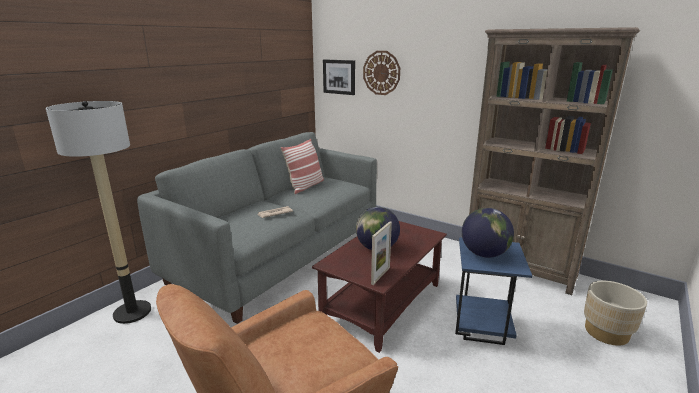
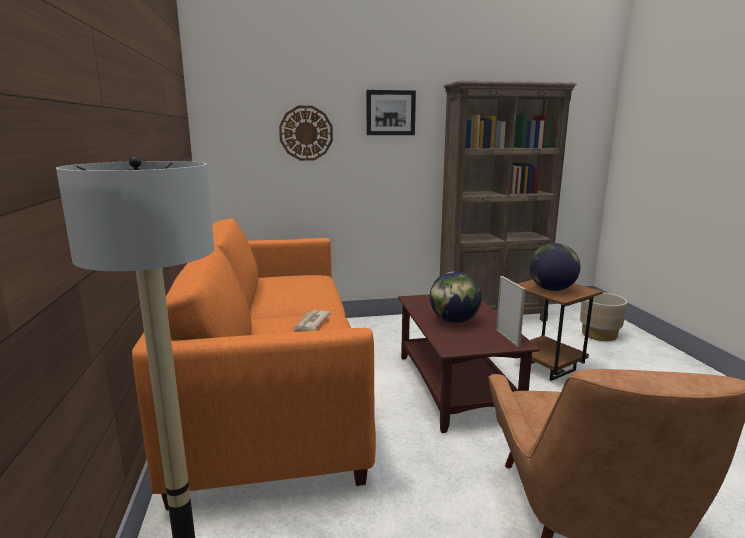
camera: 45 degrees left, 5 degrees down
(279, 255) = (271, 396): grey sofa -> orange sofa
(305, 186) = (269, 290): pillow -> none
(339, 77) = (239, 141): picture -> picture (390, 113)
(483, 330) = (548, 368): blue side table -> brown side table

